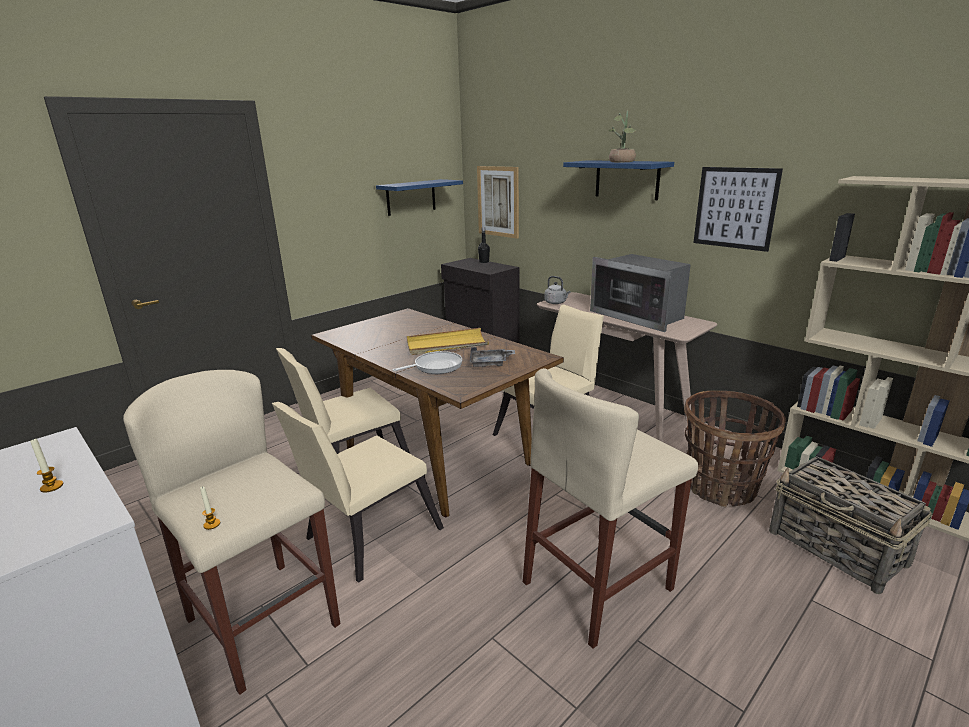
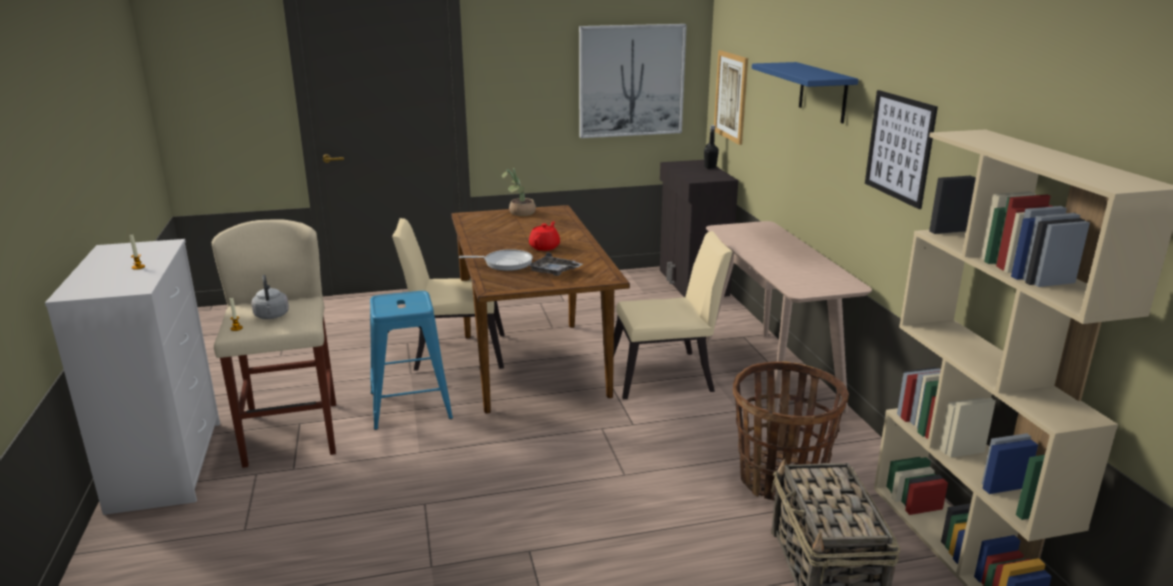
camera: 30 degrees right, 0 degrees up
(366, 536) = (411, 405): beige chair -> blue stool
(411, 197) = (631, 81): blue shelf -> picture
(446, 345) = (545, 247): yellow tray -> red teapot
(556, 303) = (729, 229): grey kettle -> grey kettle (271, 316)
(598, 585) = (546, 505): beige stool -> none
(621, 162) = (802, 71): potted plant -> potted plant (519, 213)
(639, 316) = (795, 262): microwave -> none

